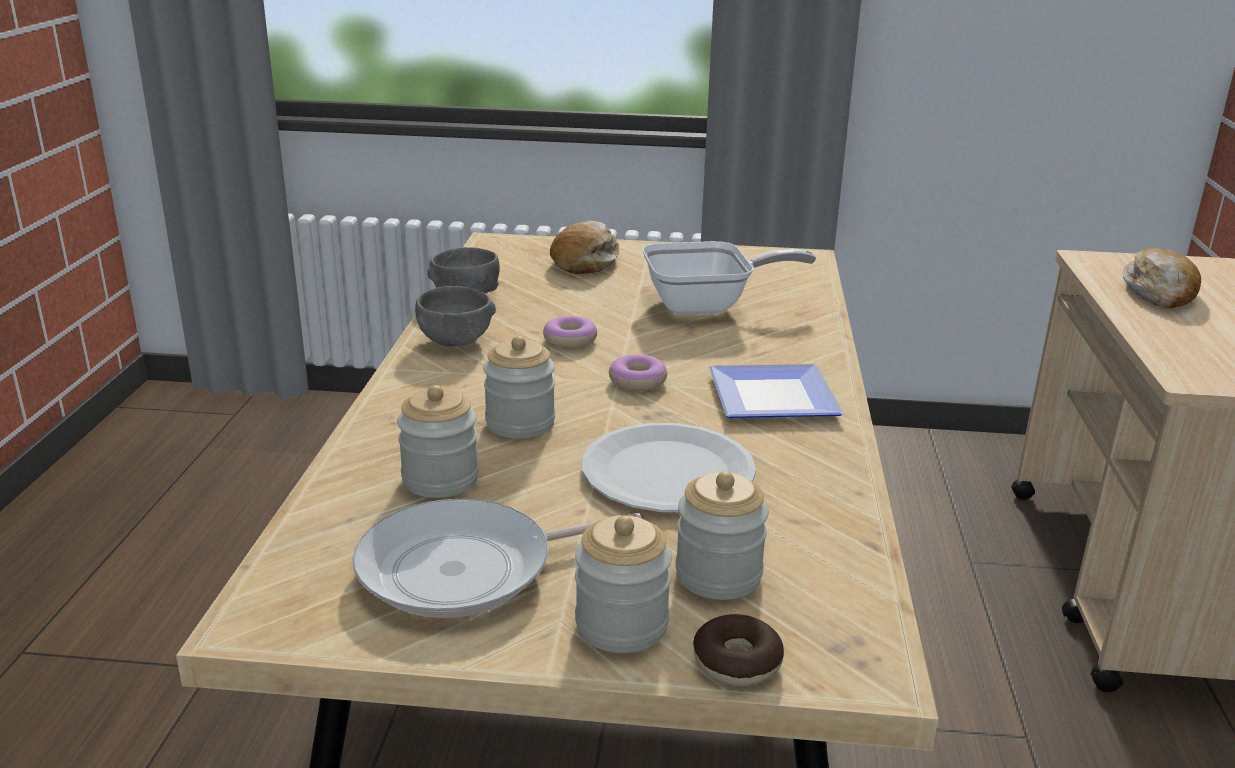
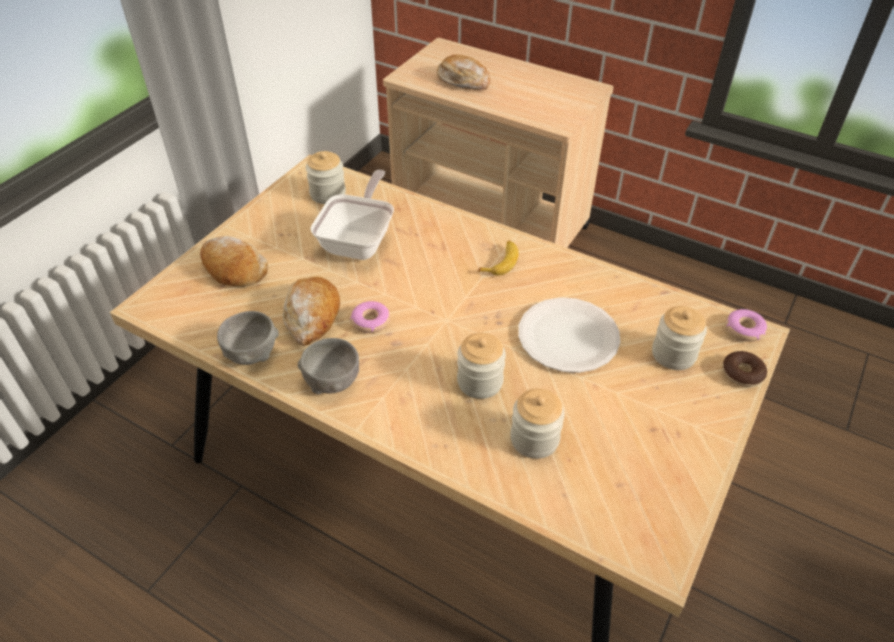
camera: 65 degrees left, 20 degrees up
(467, 569) = (638, 451): frying pan -> none
(549, 310) = (312, 316): none -> bread
(621, 625) = (705, 404): jar -> jar (328, 194)
(637, 381) = (451, 311): donut -> donut (744, 330)
(776, 395) = (501, 262): plate -> banana

